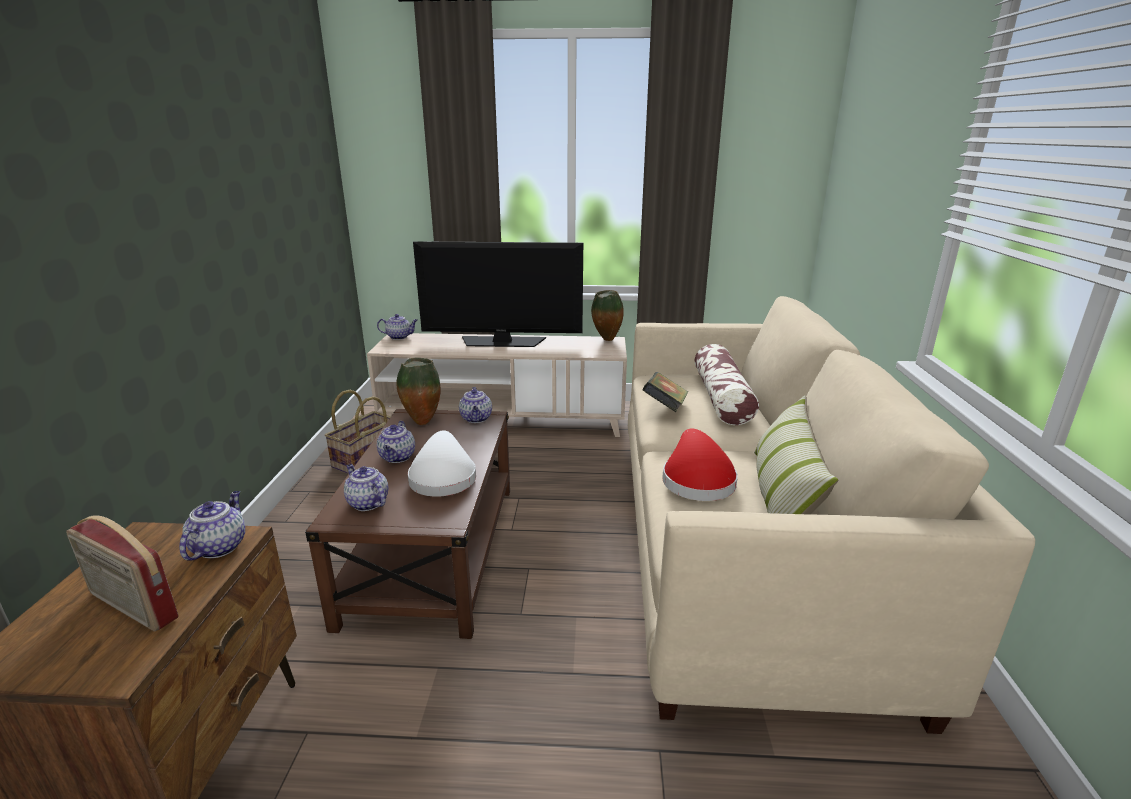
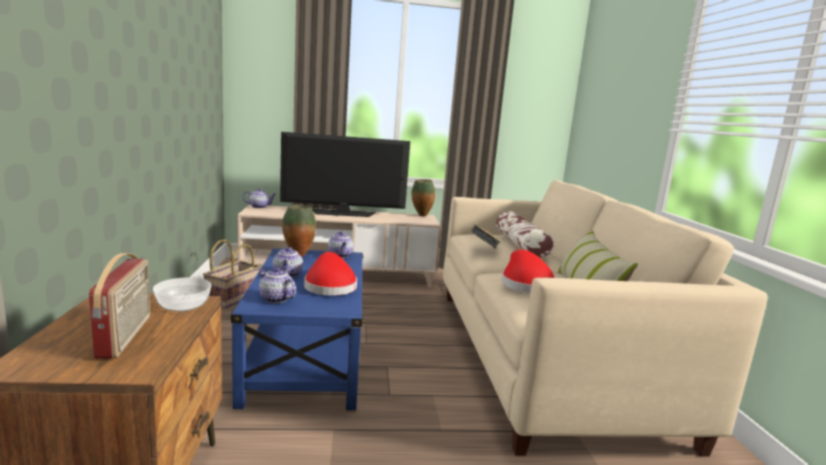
camera: 10 degrees left, 10 degrees down
(132, 607) = (126, 336): radio -> radio turned 120 degrees counterclockwise
(219, 546) = (183, 305): teapot -> bowl
(433, 551) = (307, 356): brown coffee table -> blue coffee table
(443, 477) = (329, 286): white hat -> red hat

